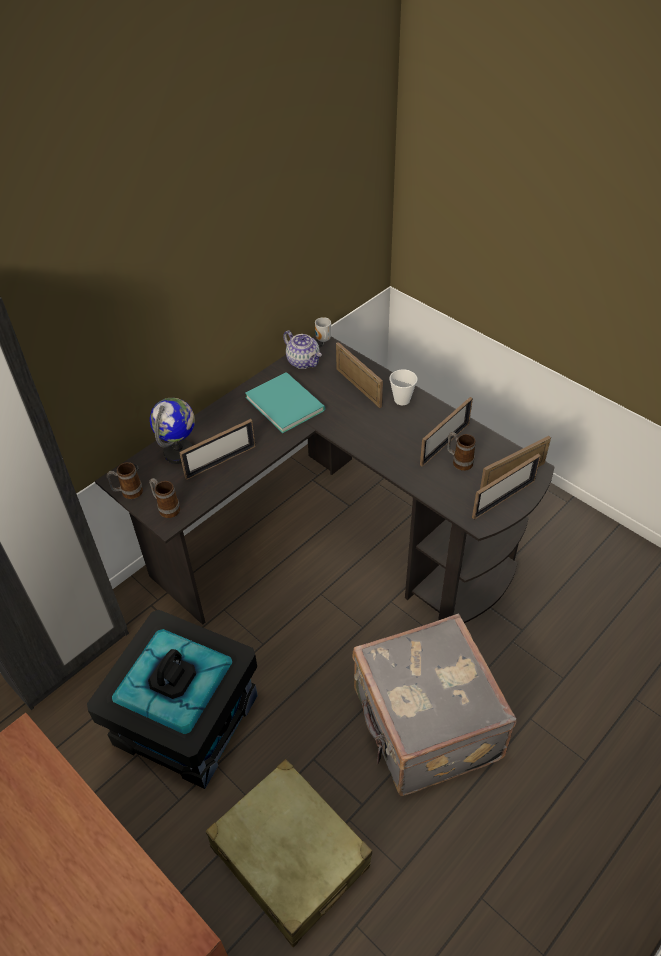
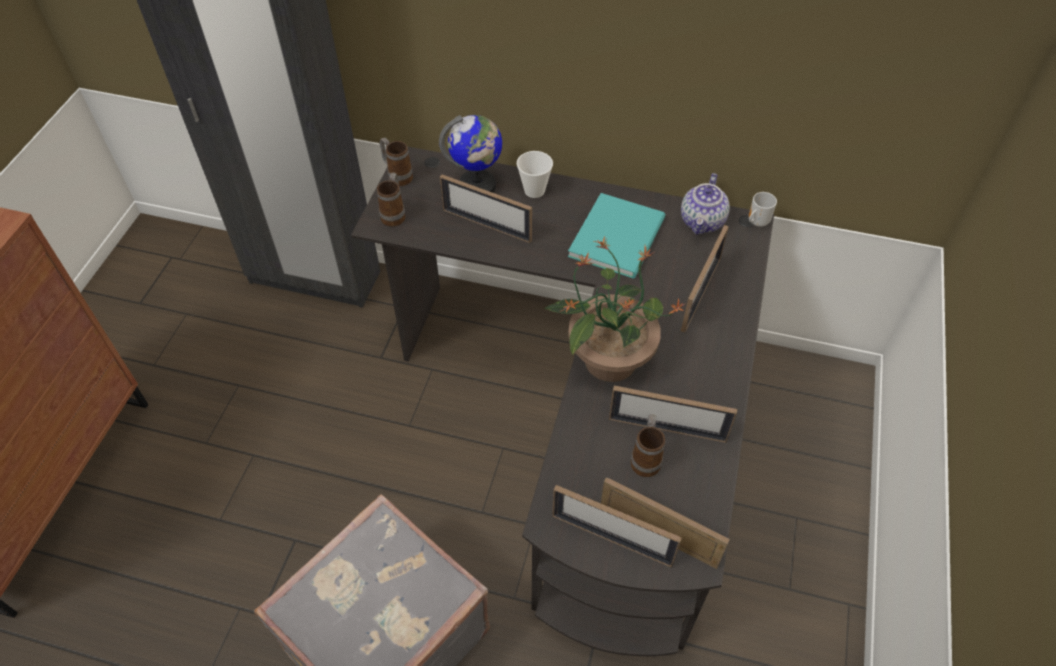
camera: 60 degrees right, 5 degrees up
(185, 719) = (291, 403): black storage box -> none
(290, 857) = (180, 570): beige suitcase -> none
(378, 448) = (608, 359): none -> potted plant
(402, 400) = (714, 348): cup -> cup (534, 190)

